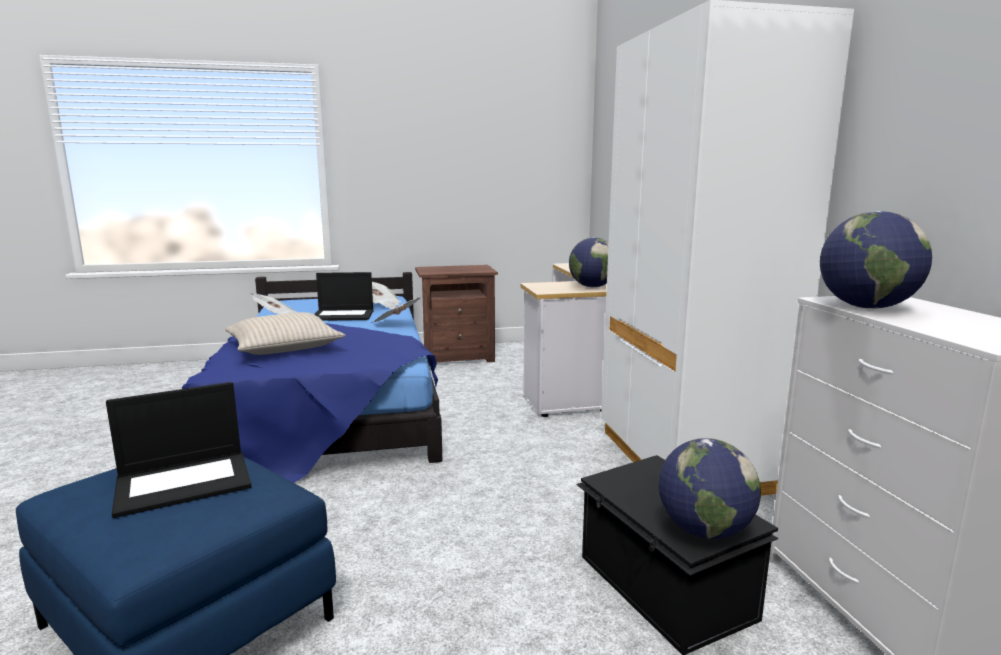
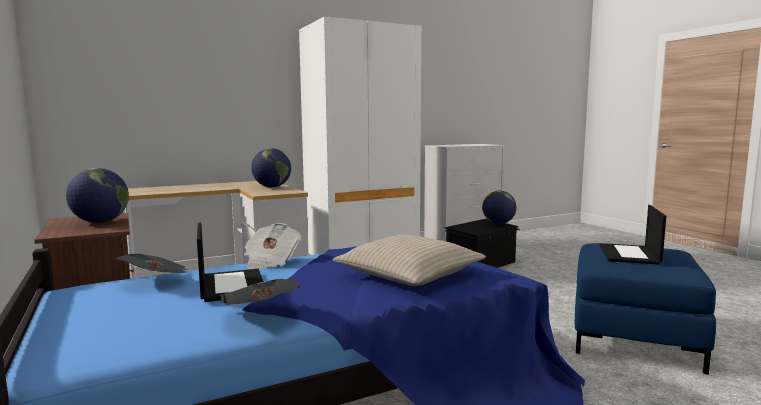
camera: 105 degrees left, 5 degrees down
(185, 482) = (629, 254): laptop -> laptop turned 120 degrees counterclockwise
(866, 307) = (457, 145): globe -> globe (100, 222)

